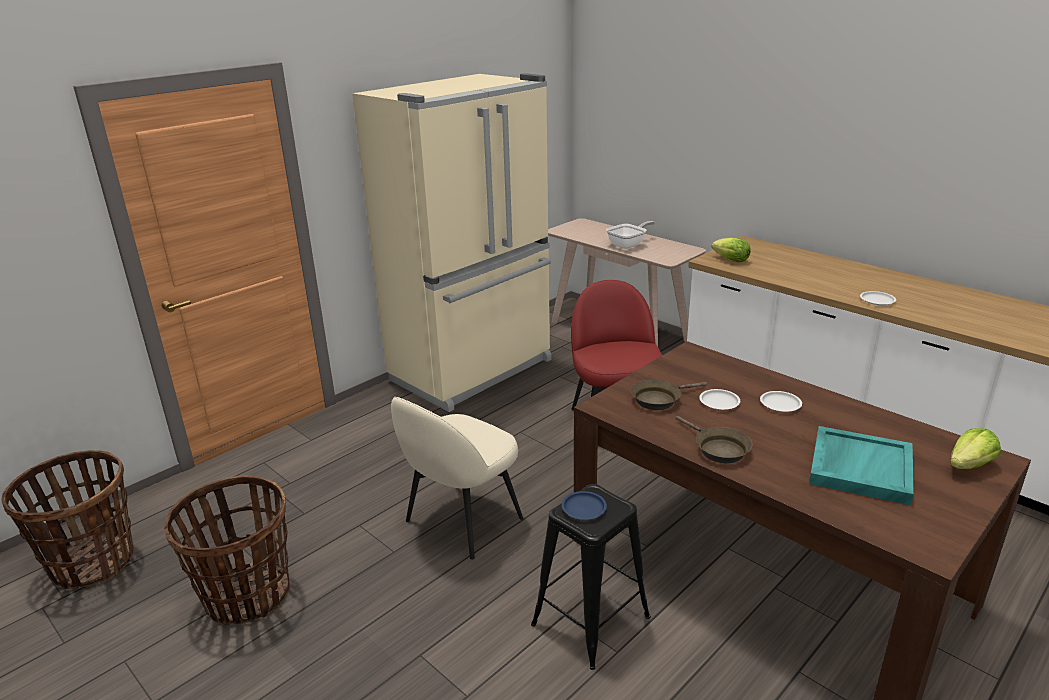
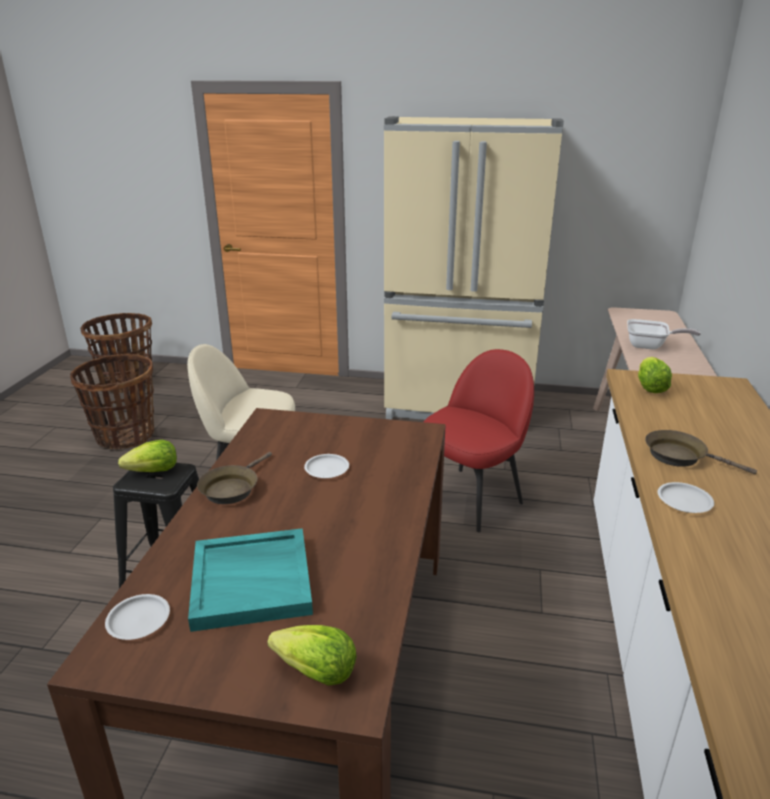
camera: 55 degrees right, 0 degrees up
(584, 508) = (154, 471): blue plate -> lettuce
(659, 399) = (304, 439): brown frying pan -> brown frying pan (680, 456)
(780, 404) = (355, 504): white plate -> white plate (138, 620)

